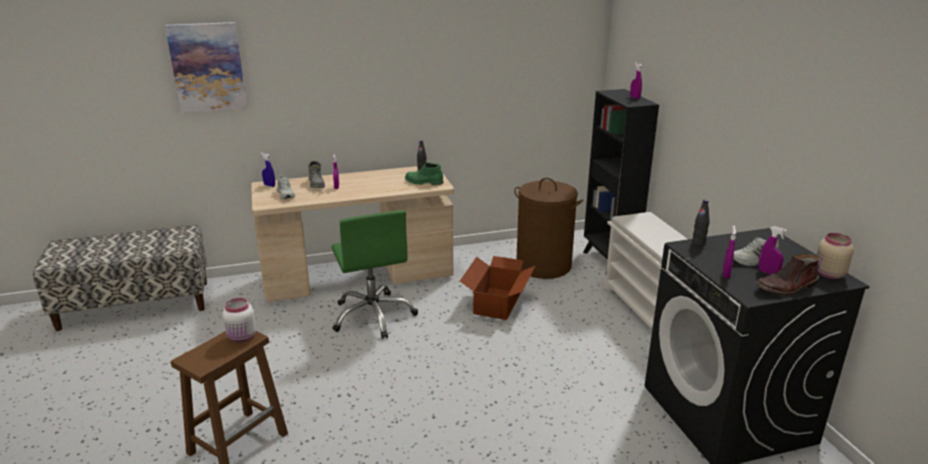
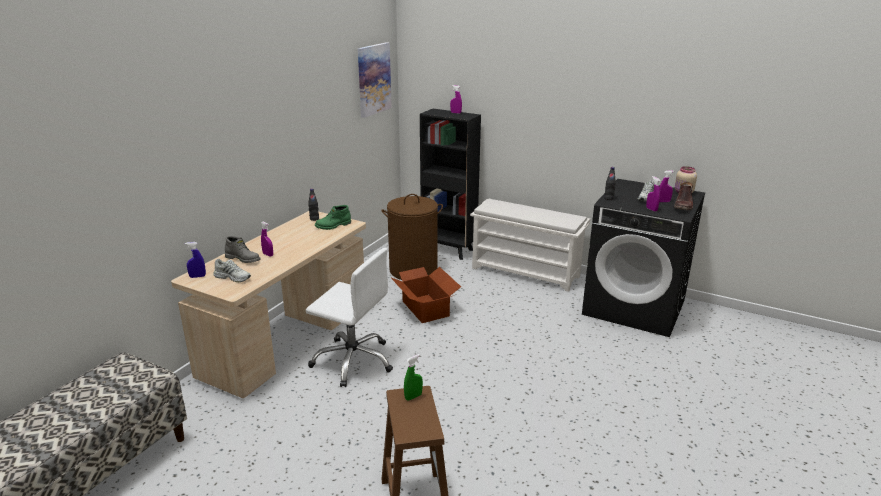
camera: 45 degrees left, 0 degrees up
(207, 67) = (112, 160): picture -> picture (373, 79)
(242, 337) = (413, 396): white jar -> green spray bottle
(373, 316) = (353, 361): green office chair -> white office chair

